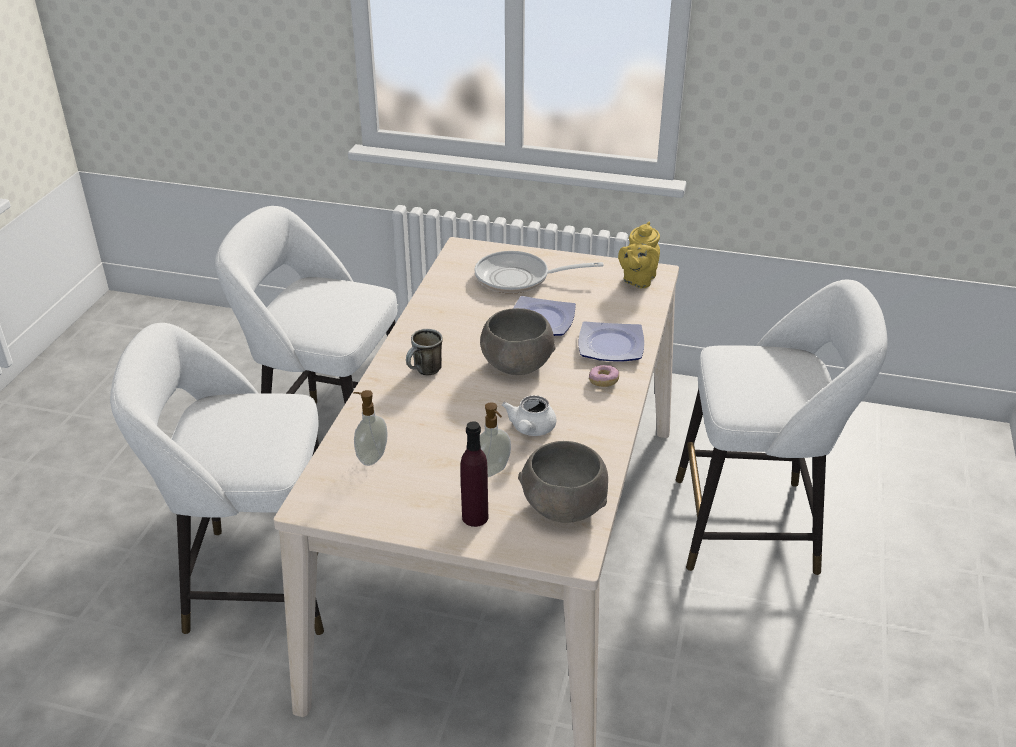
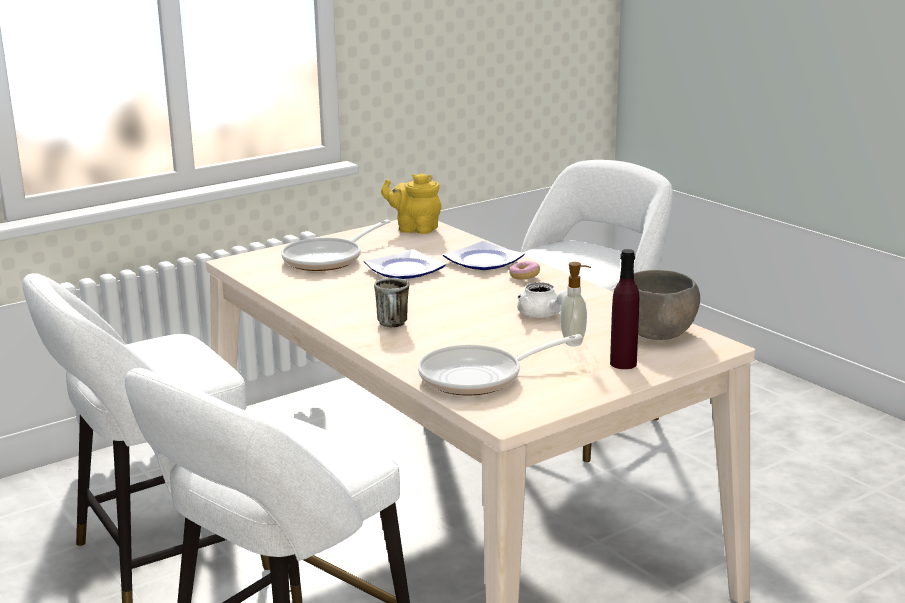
camera: 50 degrees left, 15 degrees down
(371, 457) = (479, 377): soap dispenser -> frying pan
(517, 365) = (449, 294): grey bowl -> none
(638, 280) = (414, 229): yellow teapot -> yellow teapot turned 135 degrees clockwise

